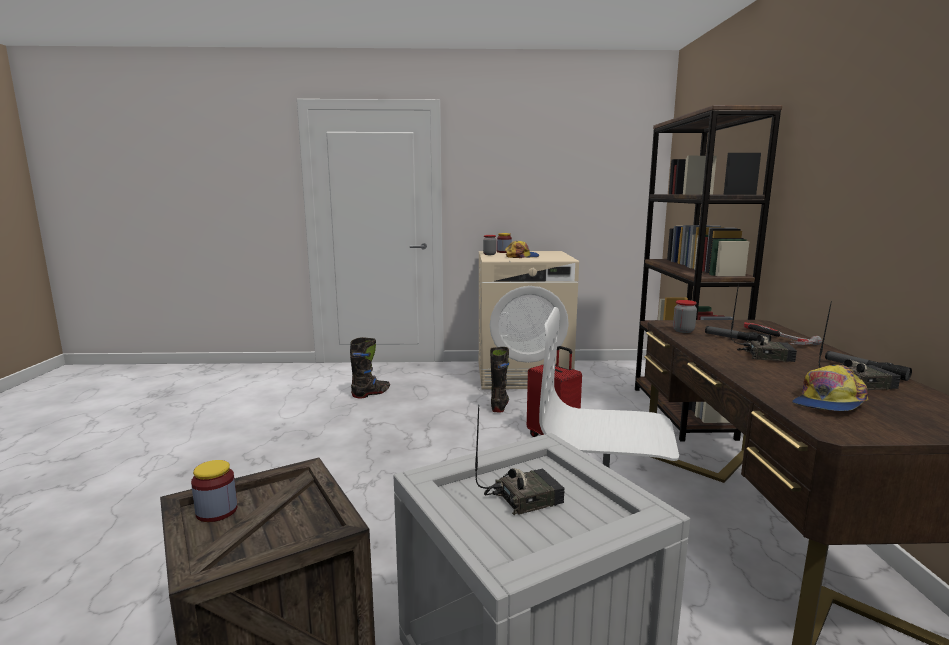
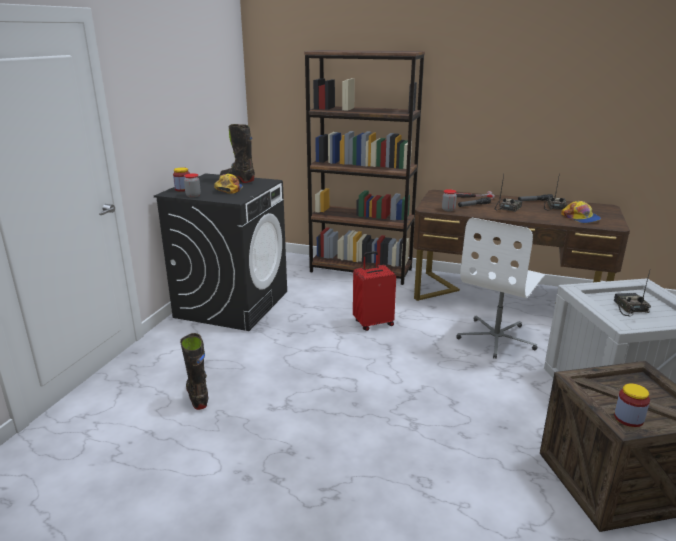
camera: 70 degrees left, 10 degrees up
(500, 405) = (296, 330): black boot -> black boot (237, 180)
(523, 374) = (232, 304): beige washing machine -> black washing machine

